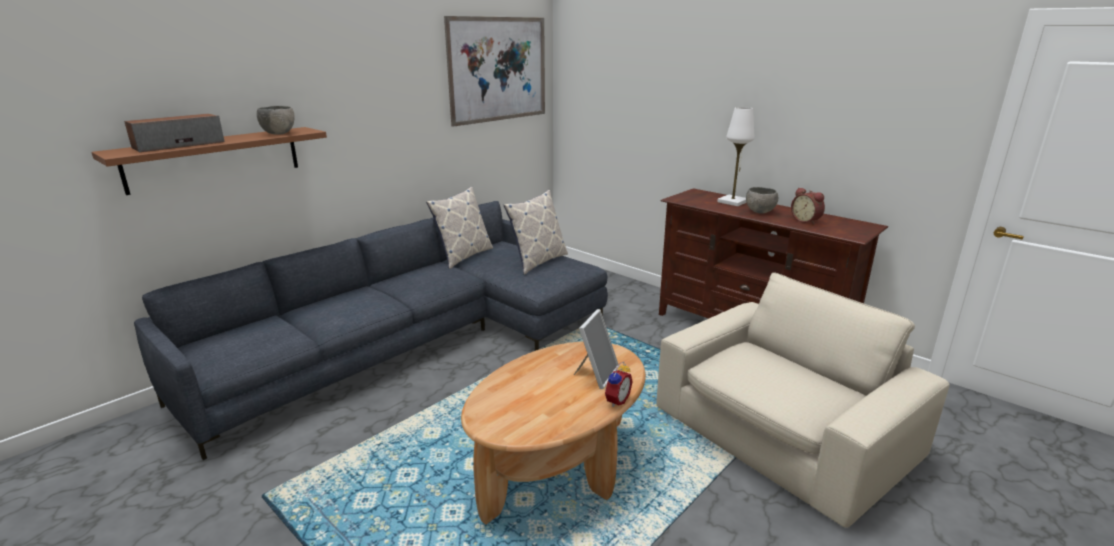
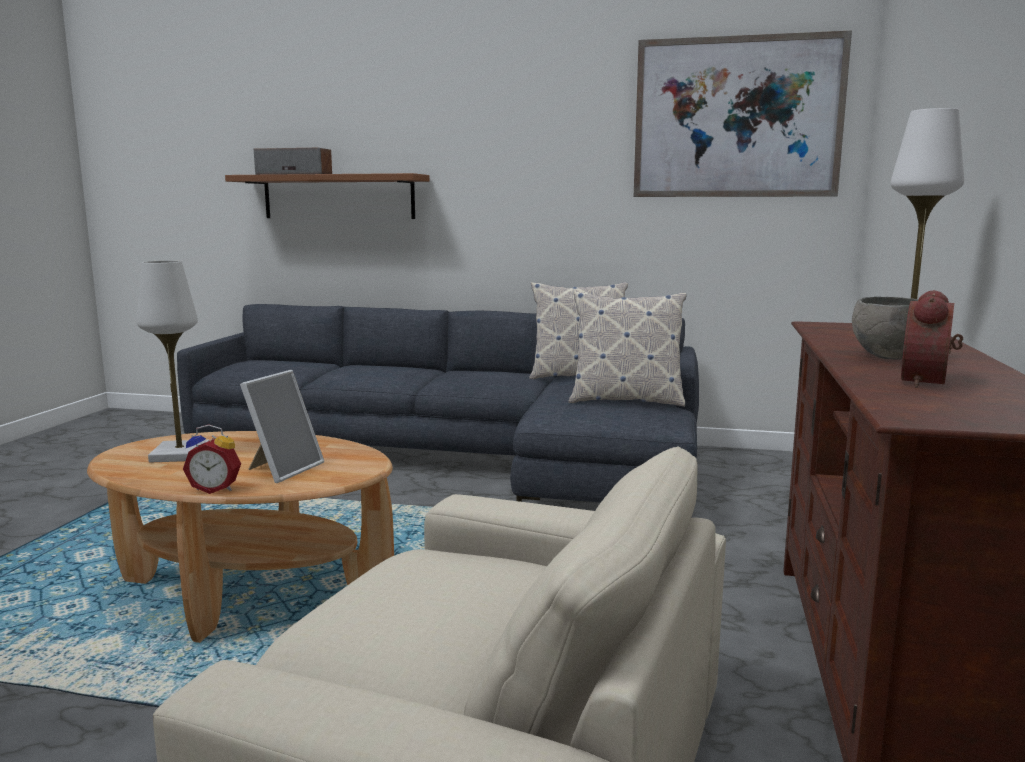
camera: 60 degrees right, 10 degrees down
(279, 133) = (379, 173): grey bowl -> none
(525, 406) = (180, 454): none -> white table lamp
(596, 374) = (283, 469): picture frame -> picture frame turned 60 degrees counterclockwise

